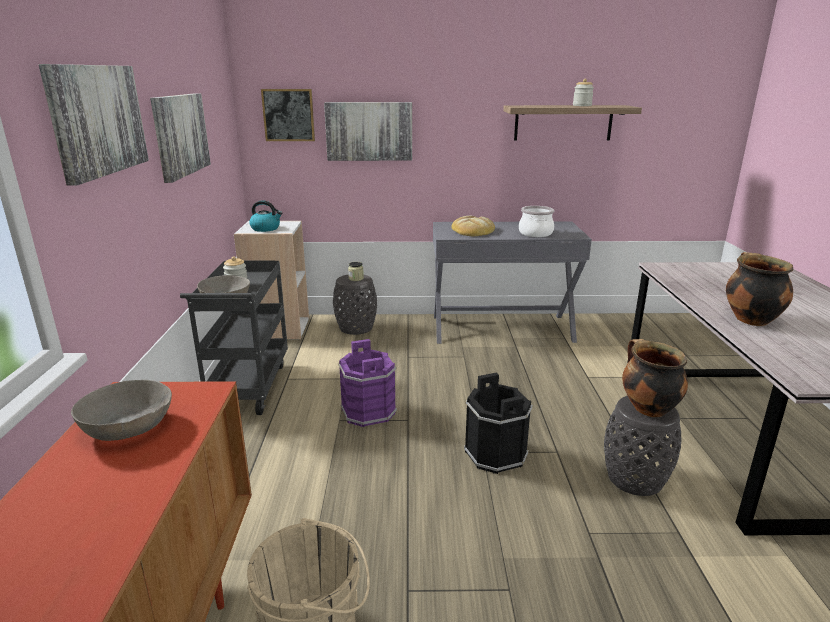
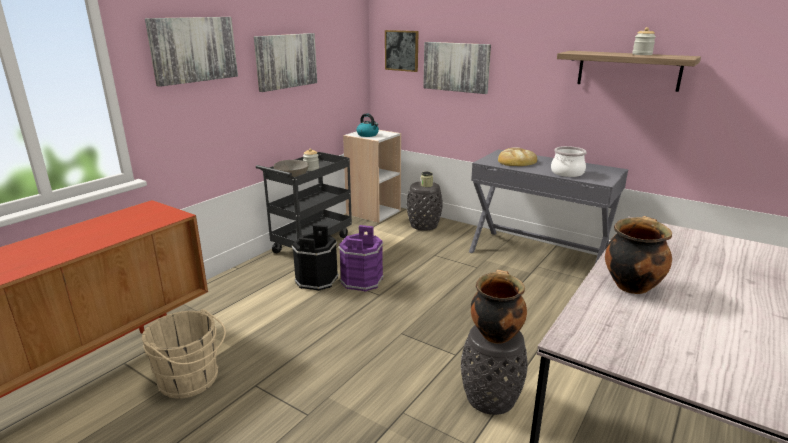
camera: 35 degrees right, 0 degrees up
(128, 426) = (124, 220): grey bowl -> none
(496, 453) = (409, 338): black bucket -> black bucket (317, 280)

